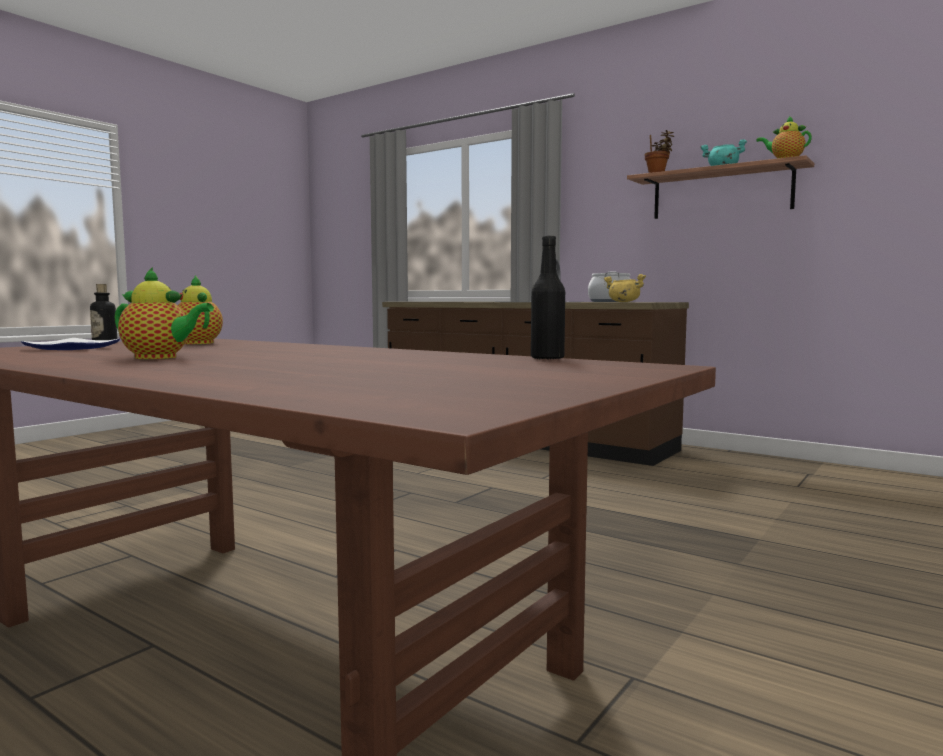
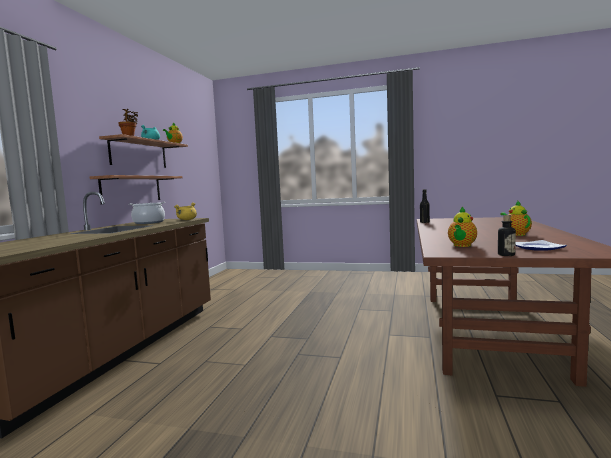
camera: 110 degrees left, 0 degrees up
(693, 253) = (131, 189): none -> shelf

